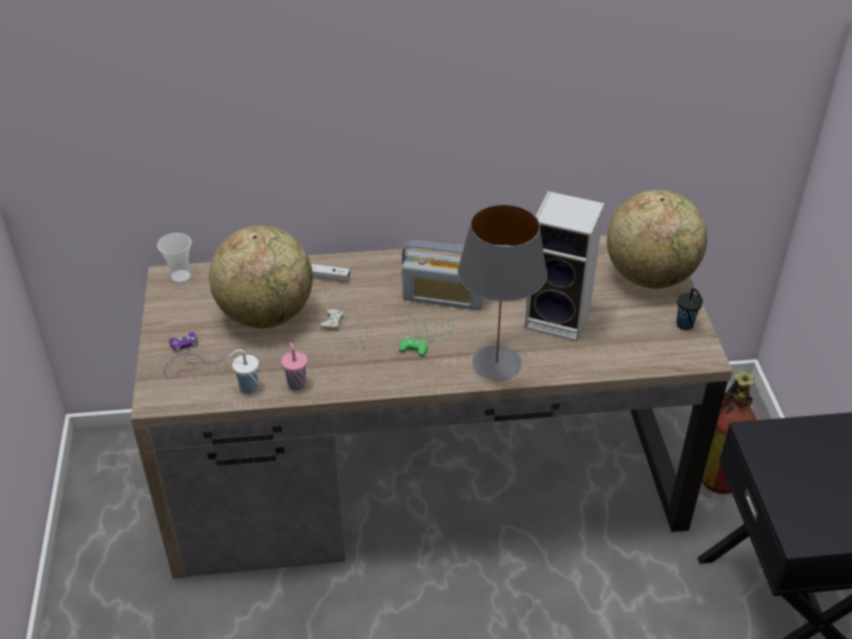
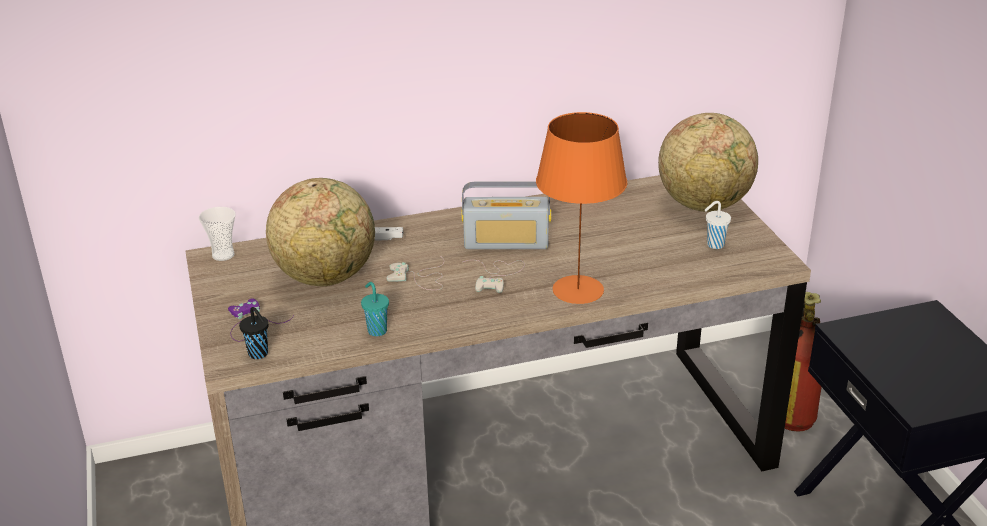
camera: 10 degrees left, 10 degrees down
(247, 388) = (325, 340): white cup -> white cup (714, 245)
(296, 383) = (376, 330): pink cup -> turquoise cup
(424, 335) = (496, 275): green game controller -> white game controller
(495, 363) = (577, 290): grey table lamp -> orange table lamp
(560, 318) = (629, 247): speaker -> none
(685, 325) = (752, 239): black cup -> black cup (259, 354)

